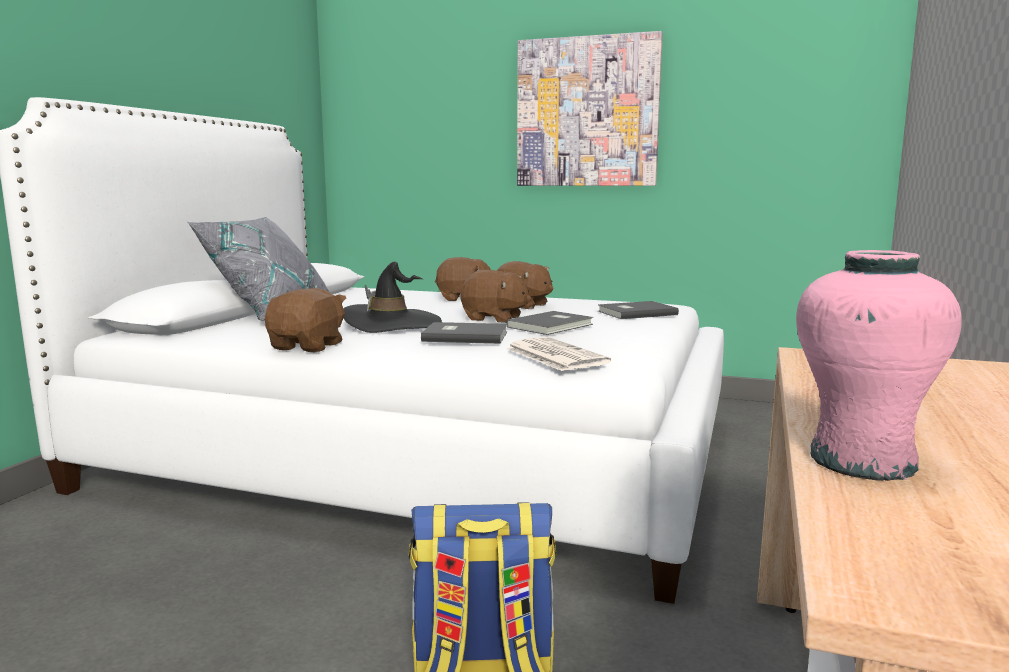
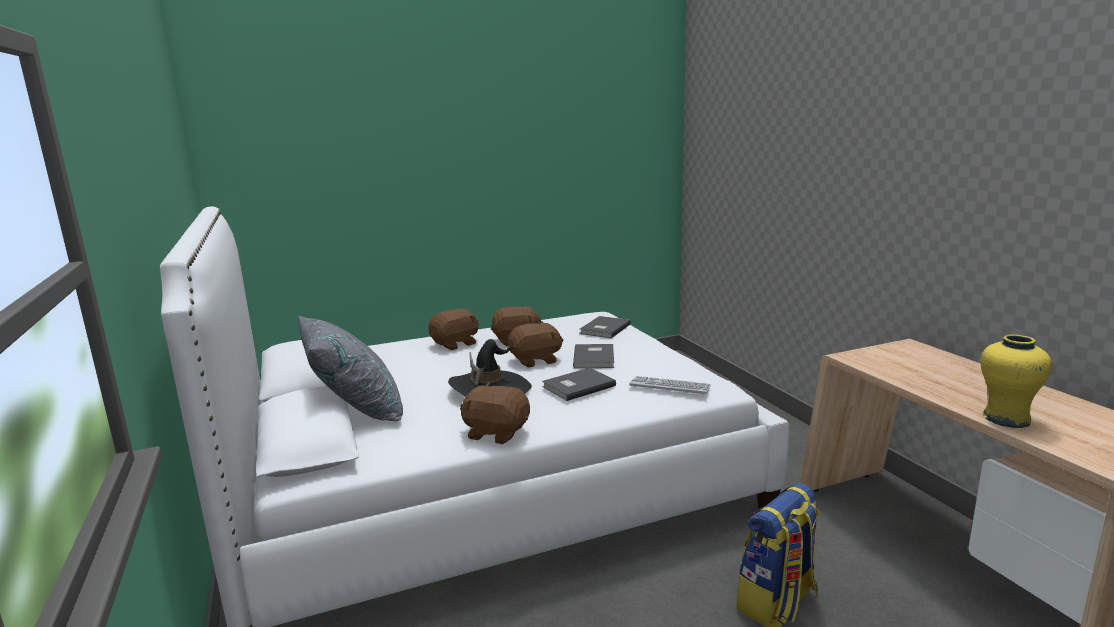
camera: 40 degrees left, 5 degrees up
(308, 346) = (496, 432): brown plush toy -> brown plush toy turned 45 degrees counterclockwise
(554, 355) = (669, 386): newspaper -> keyboard
(587, 112) = (478, 164): picture -> none
(861, 461) = (1006, 419): pink vase -> yellow vase

